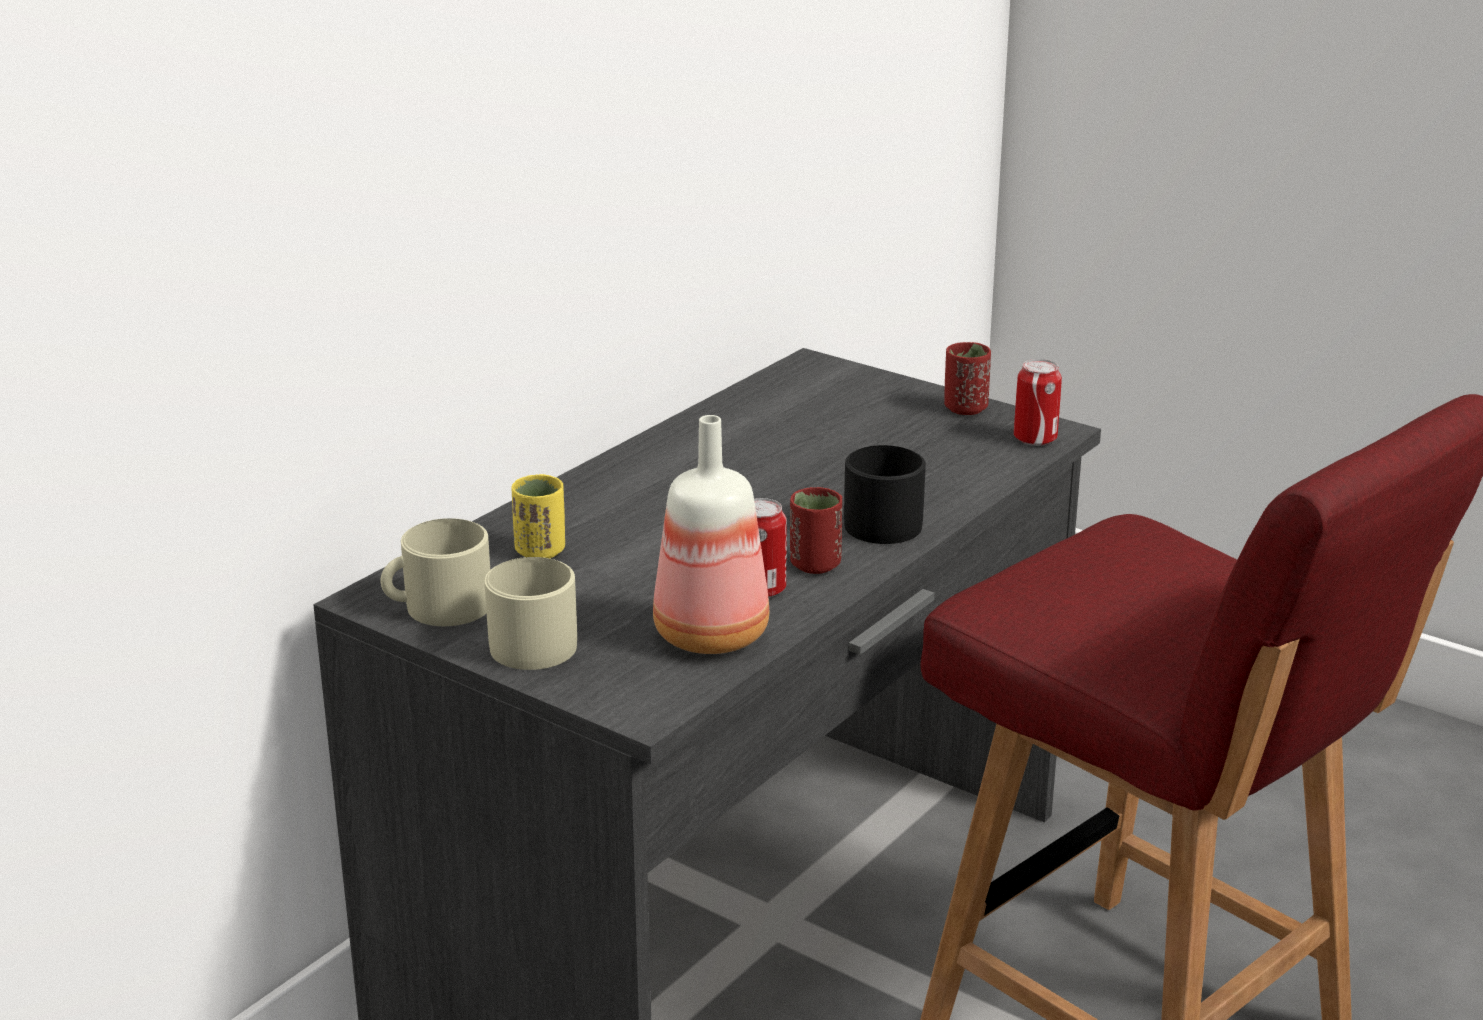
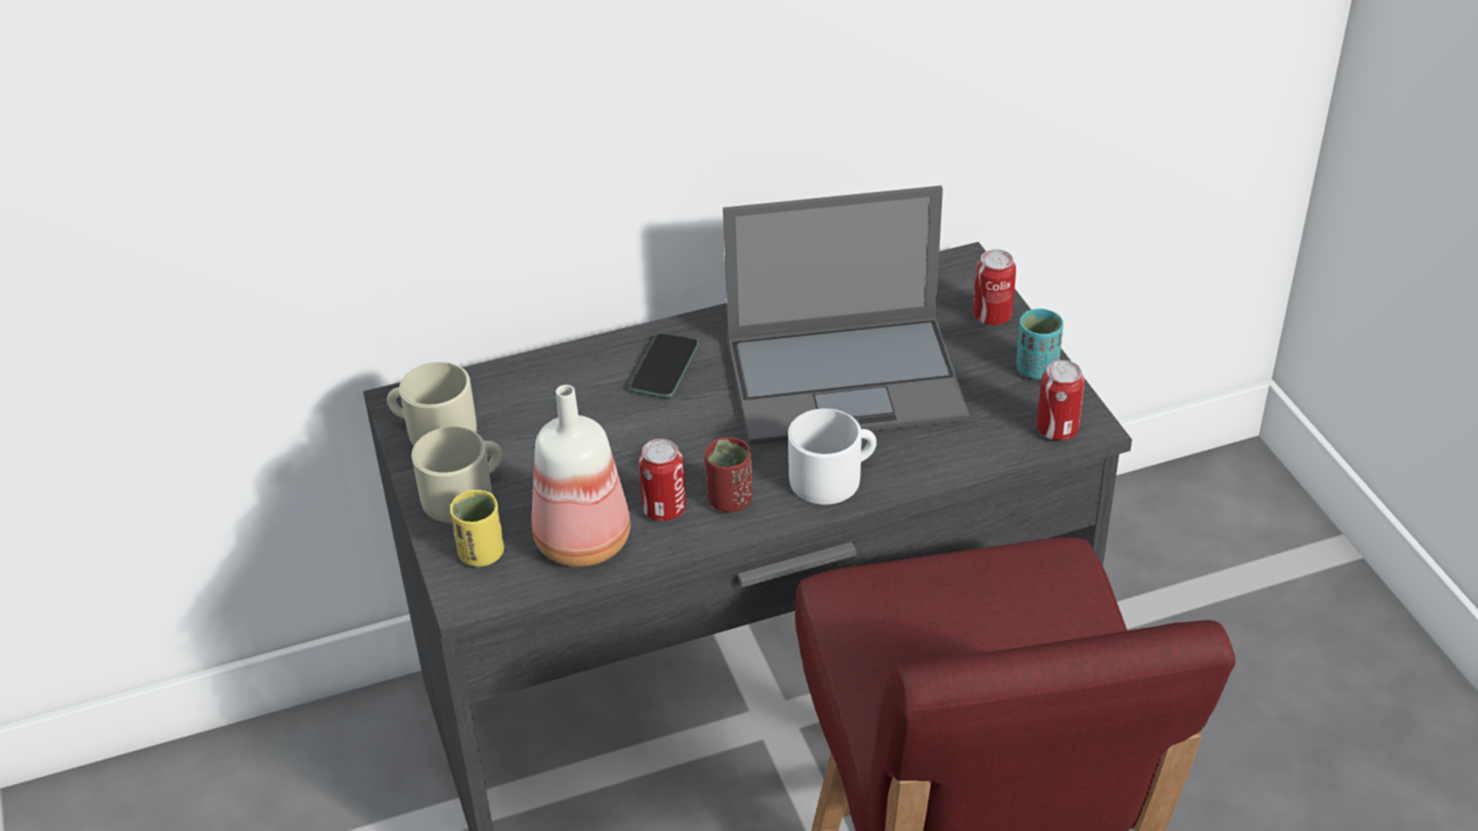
camera: 35 degrees right, 15 degrees up
(540, 551) = (552, 401): yellow cup -> yellow cup (481, 553)
(624, 498) = (664, 367): none -> phone
(811, 458) = (848, 378): none -> laptop
(881, 387) = (992, 316): none -> can
(888, 522) = (833, 477): black mug -> white mug
(965, 408) = (1036, 369): red cup -> turquoise cup

